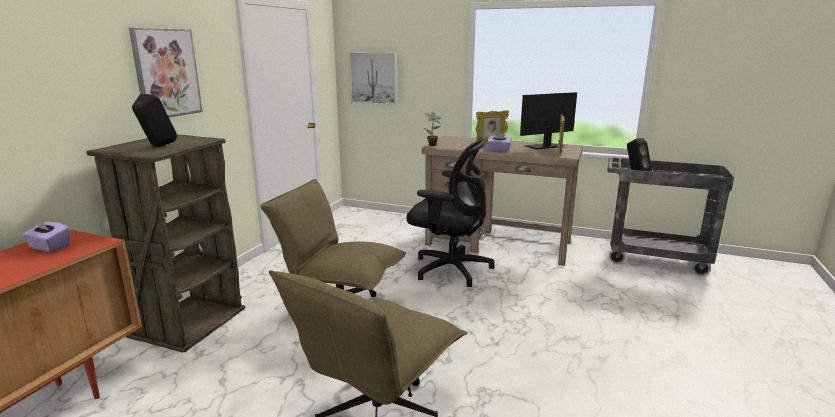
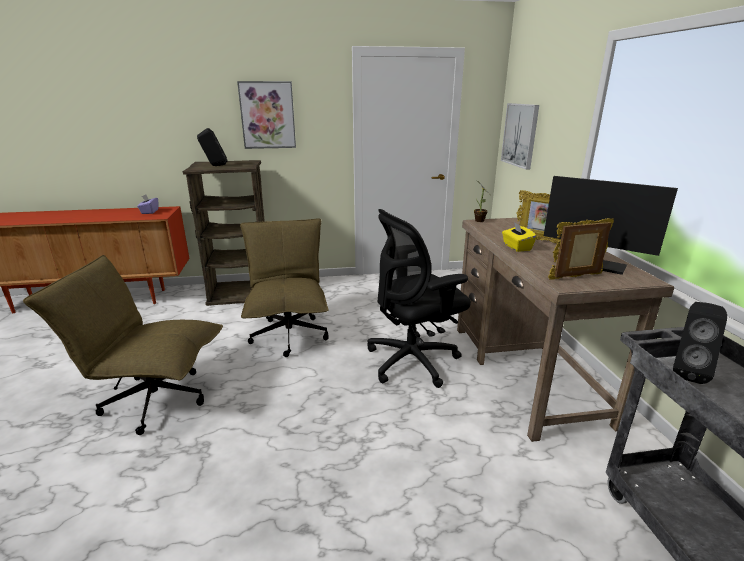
camera: 60 degrees right, 5 degrees up
(446, 269) = (416, 358): black office chair -> black office chair turned 75 degrees clockwise
(498, 150) = (516, 247): purple tissue box -> yellow tissue box

